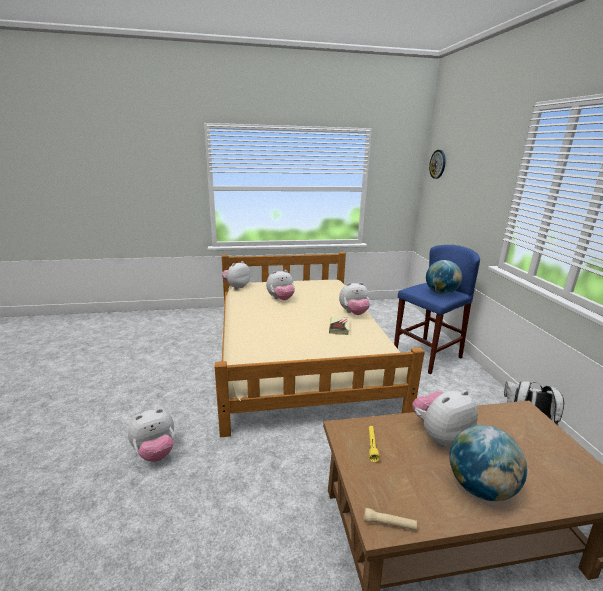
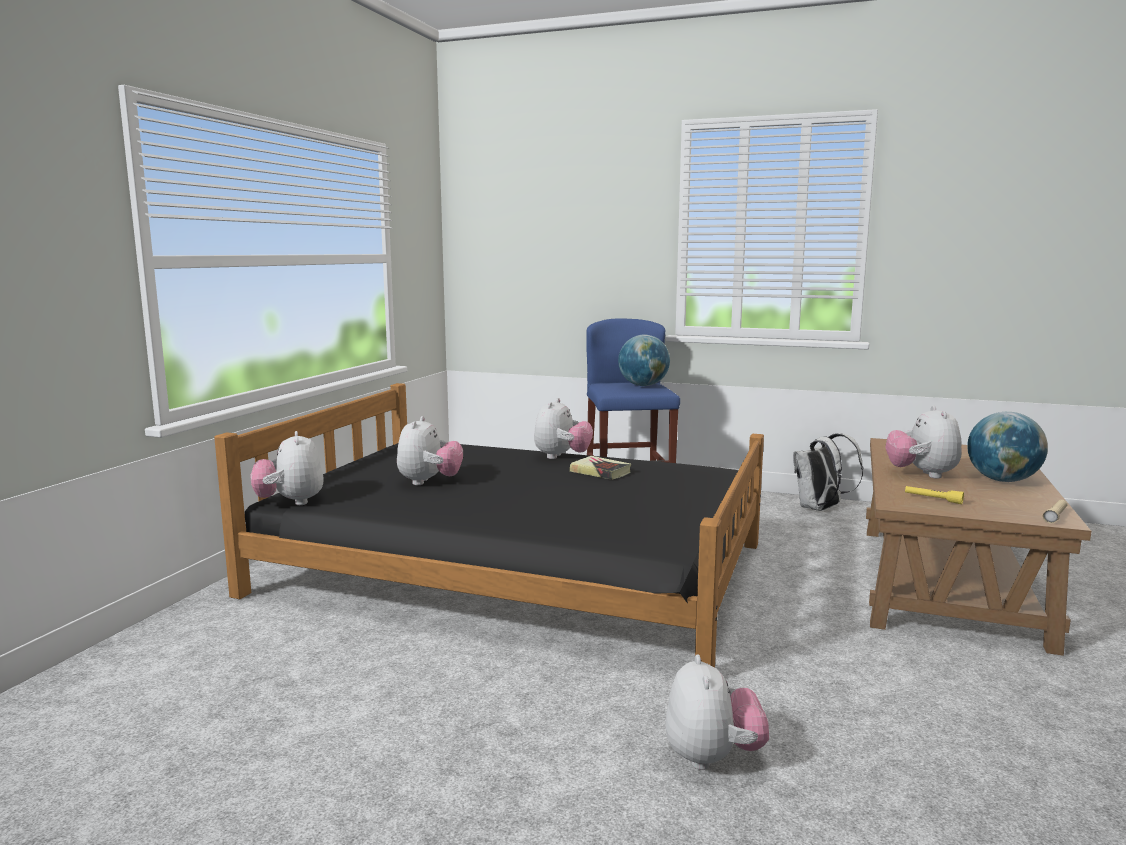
camera: 60 degrees left, 10 degrees down
(298, 353) = (517, 568): beige bed -> black bed
(438, 164) = (485, 210): wall clock -> none

